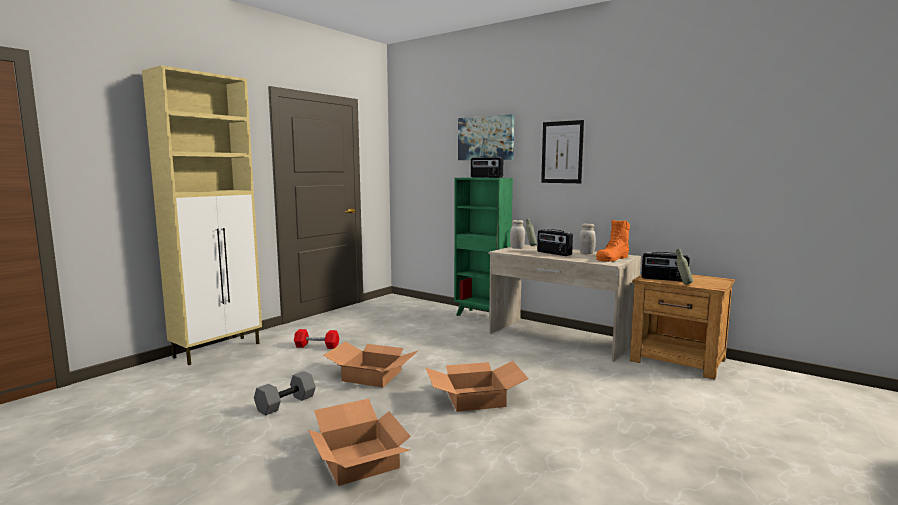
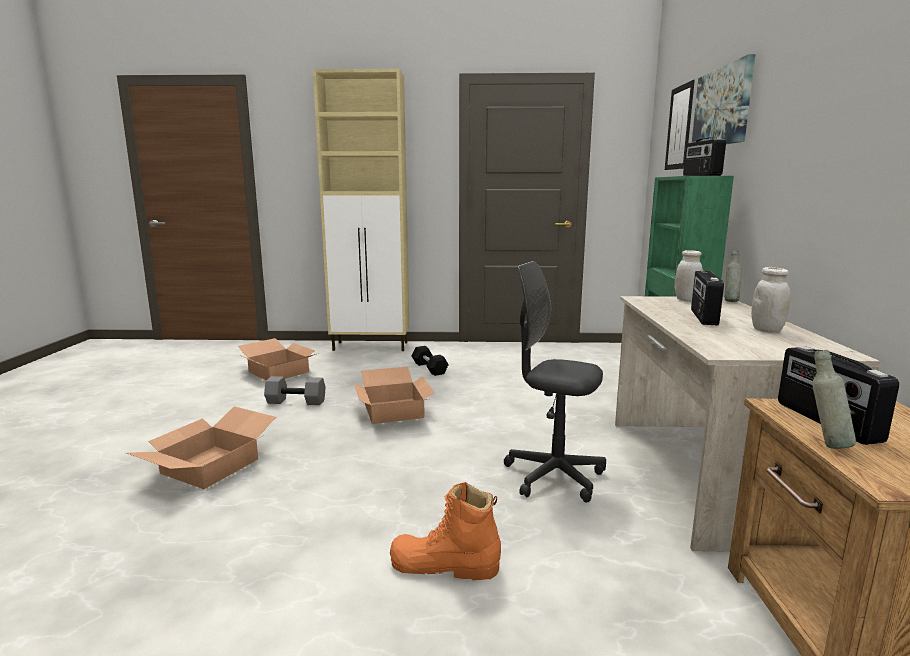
camera: 55 degrees right, 5 degrees up
(317, 346) = (429, 368): red dumbbell -> black dumbbell
(476, 398) = (401, 477): cardboard box -> cardboard box (280, 372)
(524, 363) = (554, 476): none -> grey office chair
(562, 152) = (802, 118): picture -> picture (679, 127)
(613, 258) = (772, 348): orange boot -> orange boot (444, 565)

